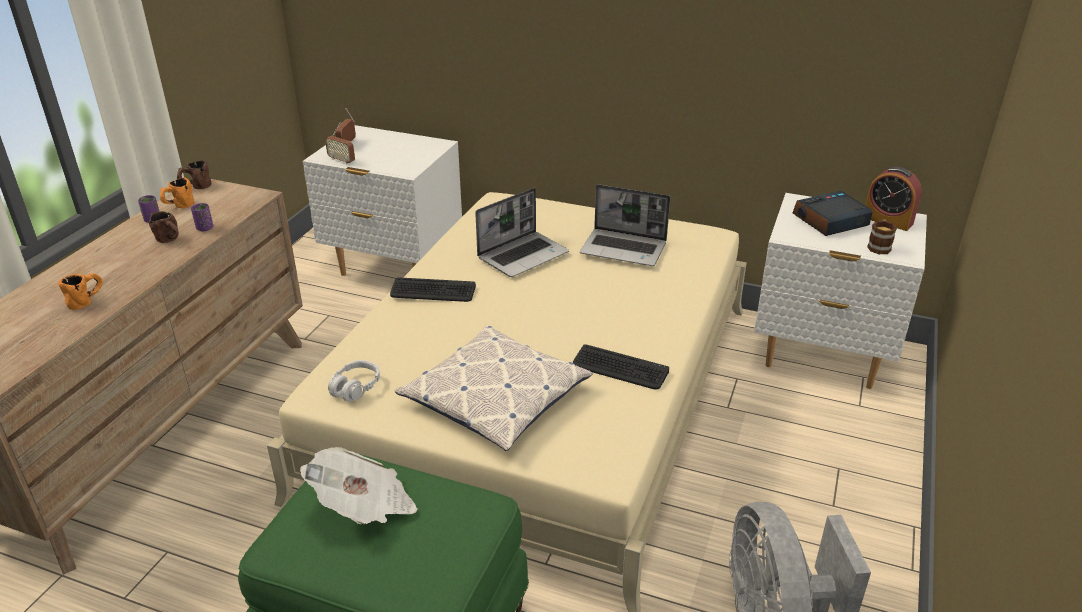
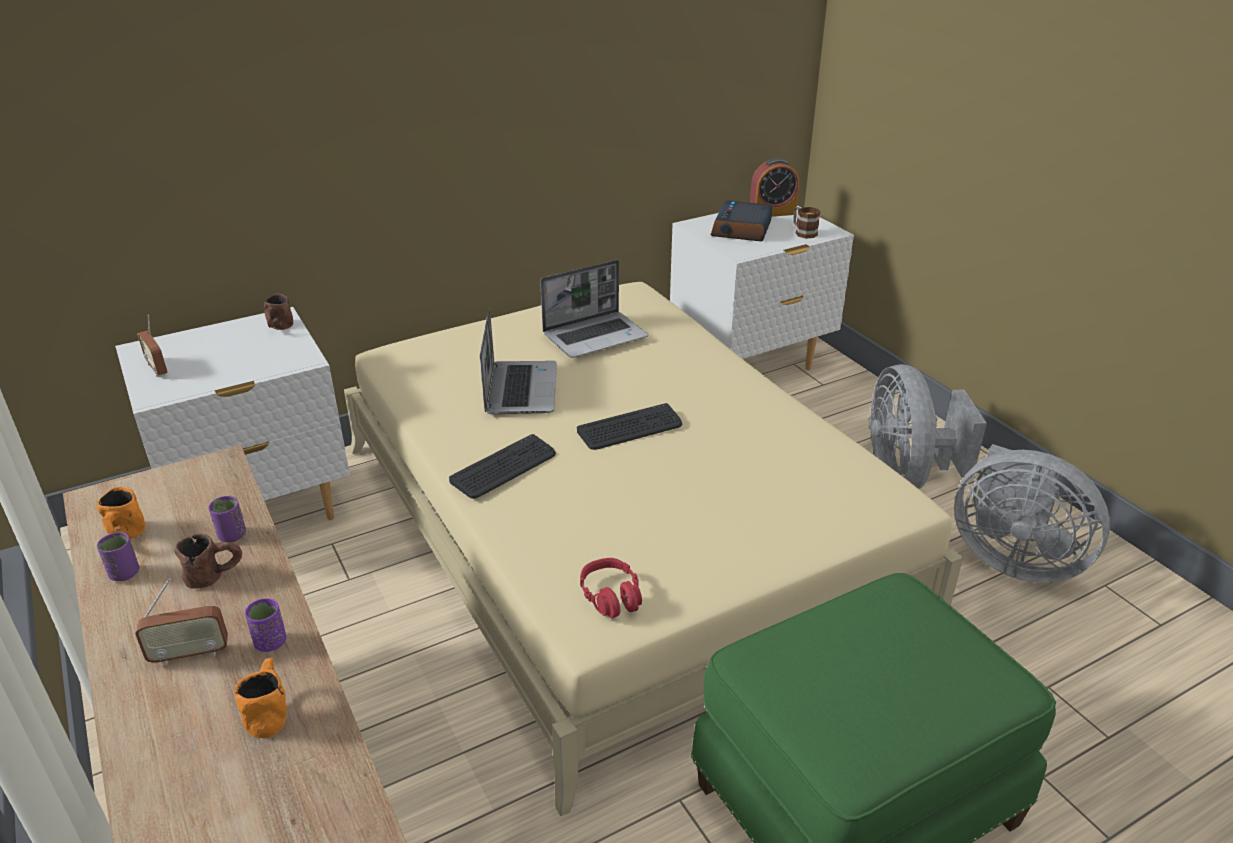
camera: 50 degrees left, 0 degrees up
(134, 277) = (270, 642): none -> purple cup
(196, 187) = (94, 504): brown mug -> brown mug (279, 328)
(341, 160) = (191, 388): radio -> radio (190, 654)
(355, 388) = (611, 596): grey headphones -> red headphones
(364, 507) = (846, 668): newspaper -> none
(496, 397) = (734, 513): pillow -> none
(620, 368) = (769, 428): keyboard -> keyboard (630, 428)
(800, 509) = (906, 476): none -> grey fan

